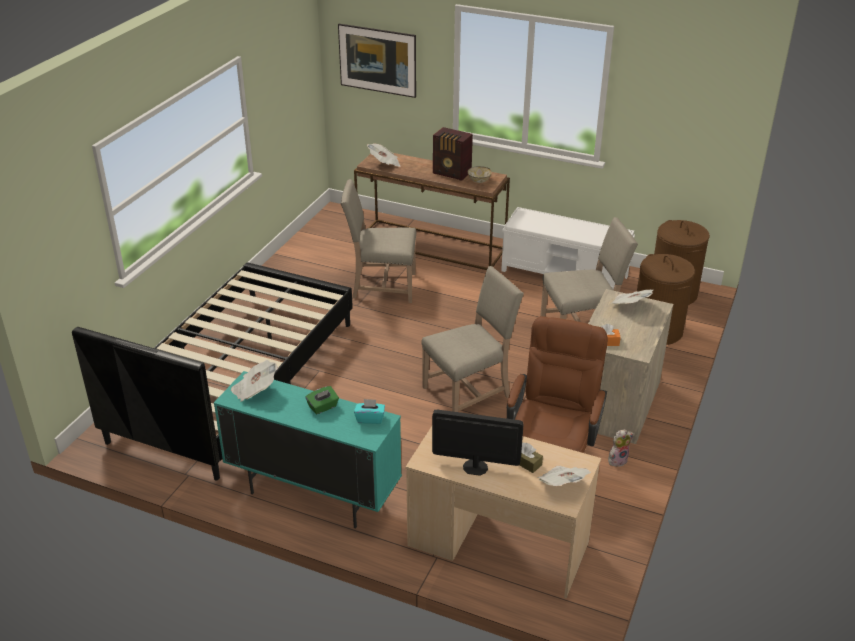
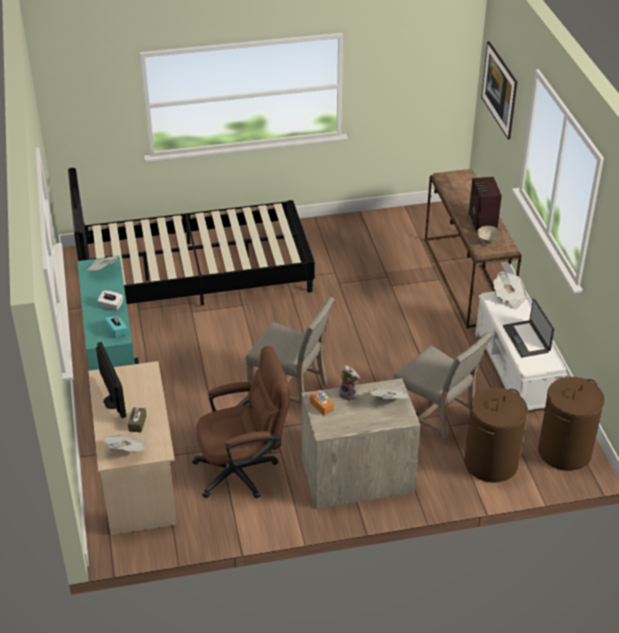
camera: 55 degrees right, 5 degrees up
(323, 407) = (111, 306): green tissue box -> white tissue box
(381, 286) = (377, 282): beige chair -> none
(384, 163) = (454, 183): newspaper -> newspaper (509, 298)
(583, 230) = (527, 339): none -> laptop
(617, 460) = (285, 505): plush toy -> plush toy (348, 394)

